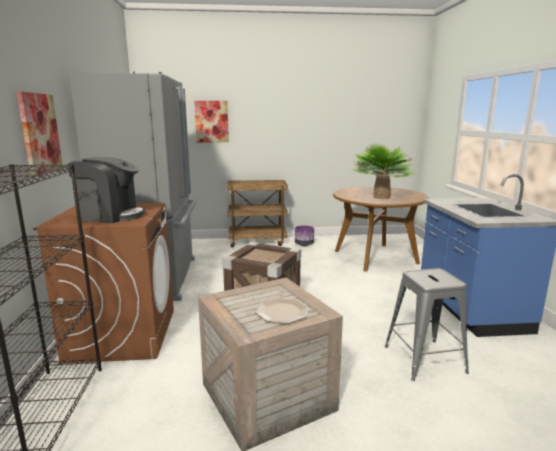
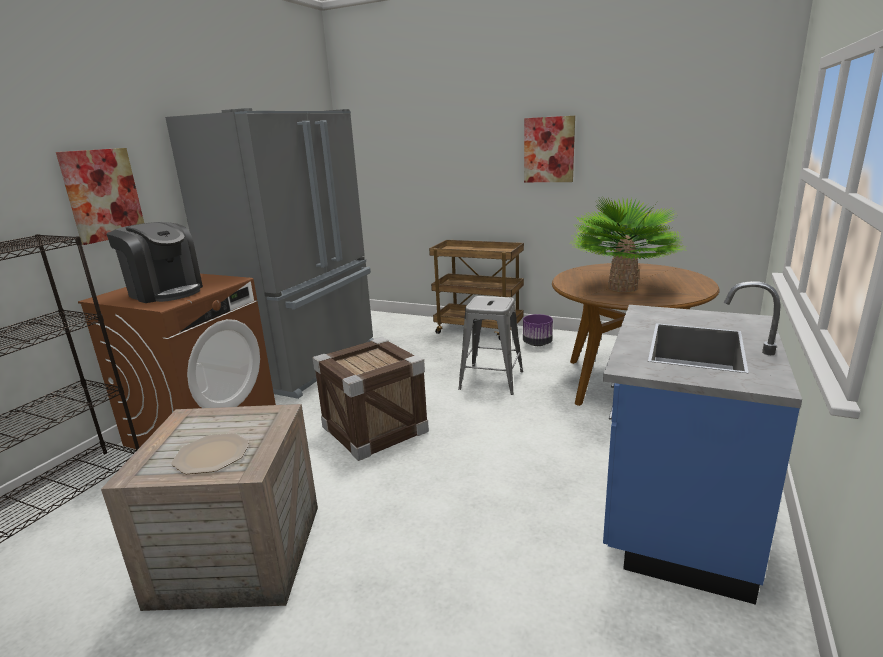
camera: 30 degrees right, 5 degrees up
(211, 121) = (426, 156): picture -> picture (549, 150)
(424, 359) = (487, 576): grey stool -> grey stool (491, 380)

